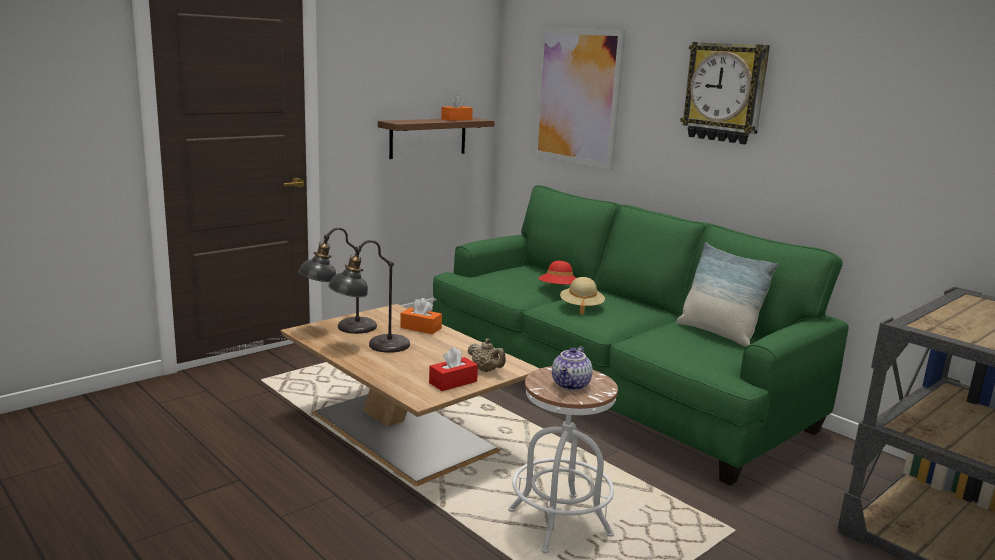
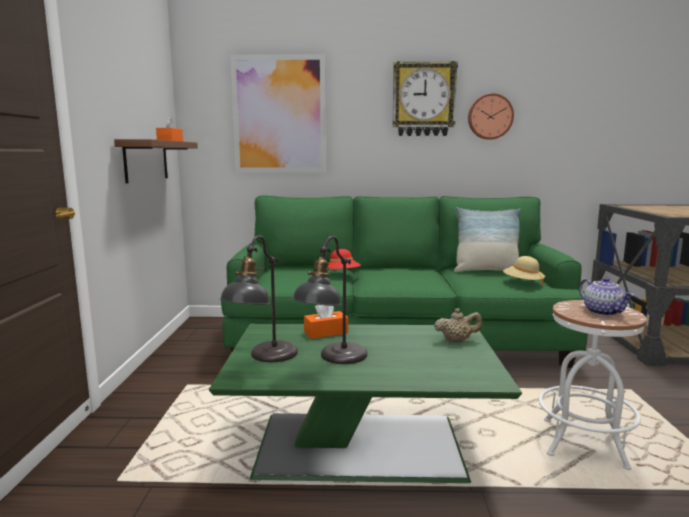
camera: 45 degrees left, 5 degrees down
(405, 433) = (363, 446): brown coffee table -> green coffee table
(453, 382) = (468, 358): red tissue box -> none
(581, 307) = (392, 279): beige hat -> beige hat (523, 283)
(806, 125) = (490, 117): none -> wall clock

